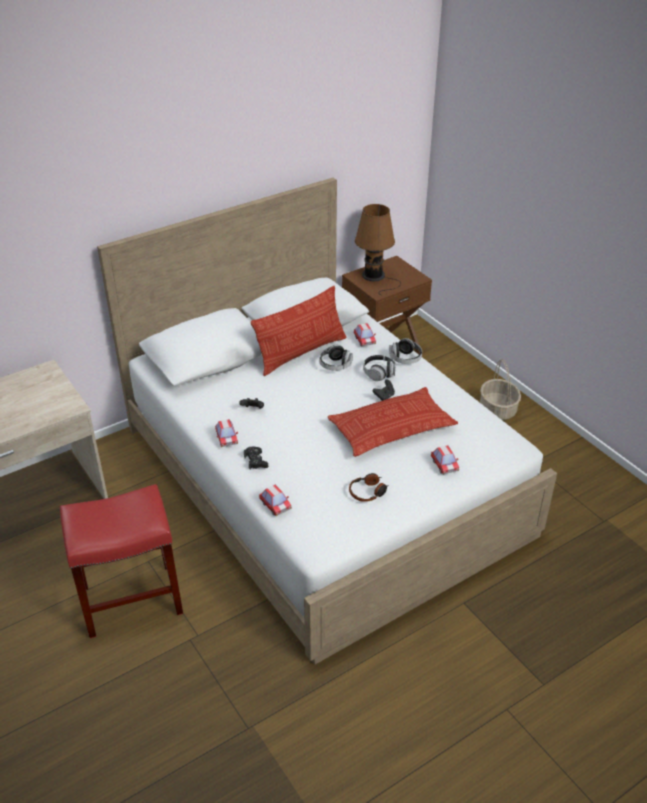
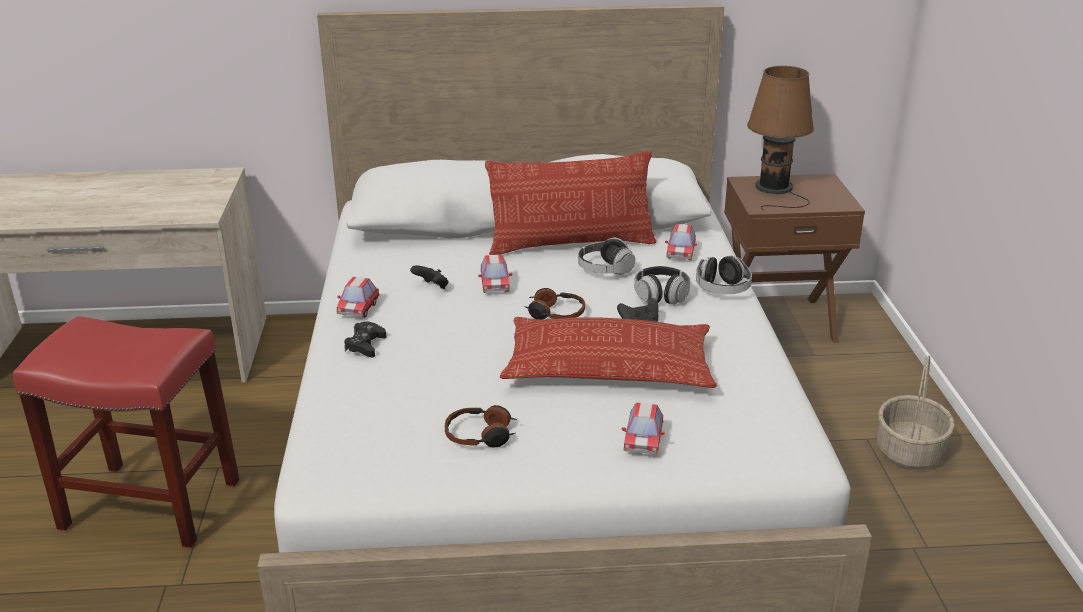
camera: 30 degrees right, 10 degrees down
(275, 505) = (328, 405): toy car -> toy car (495, 285)
(336, 404) = (555, 313): none -> headphones

